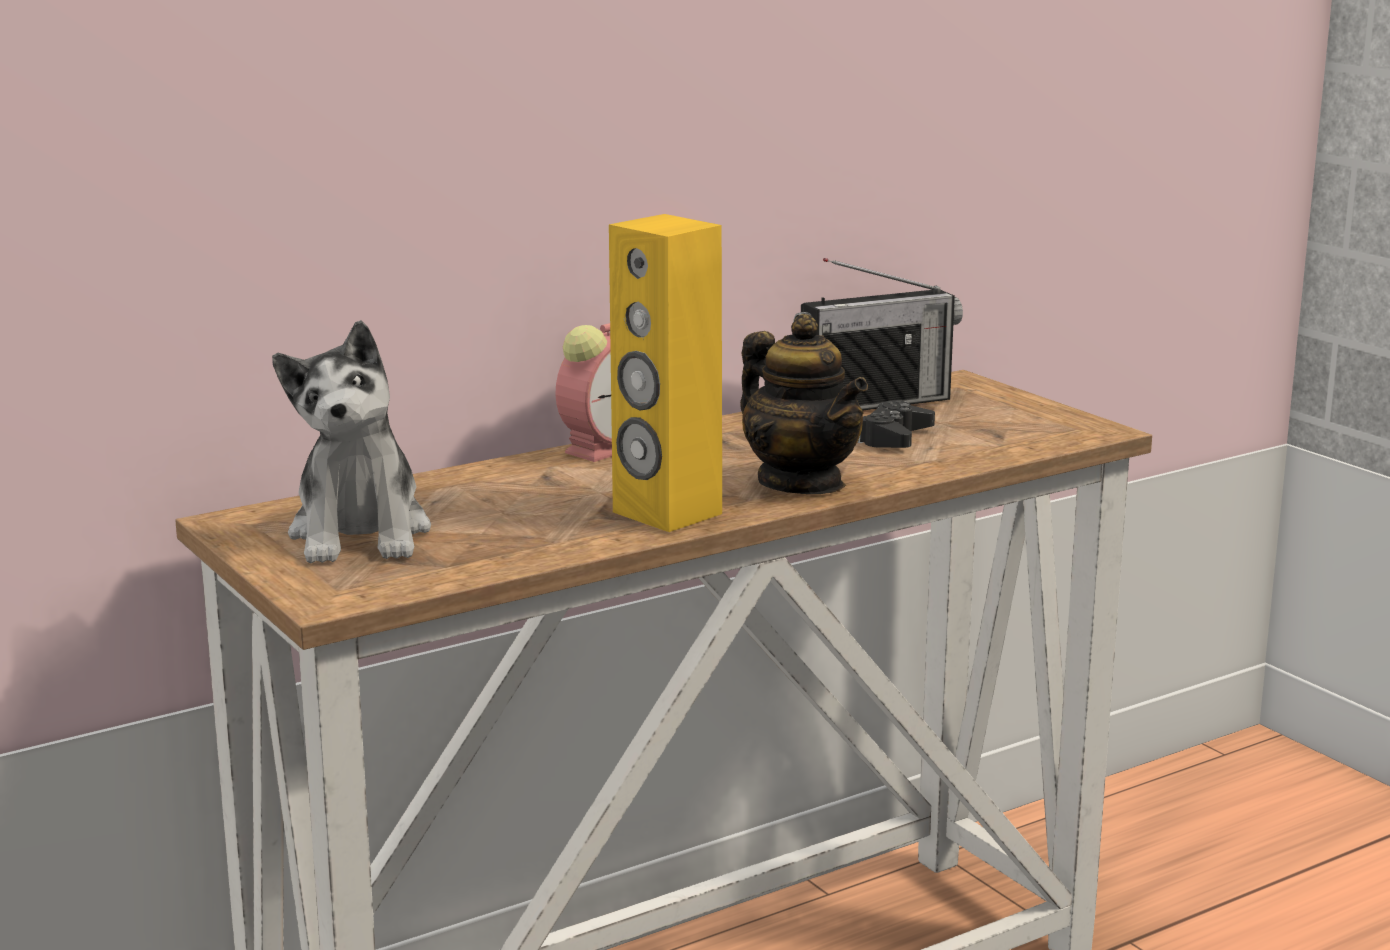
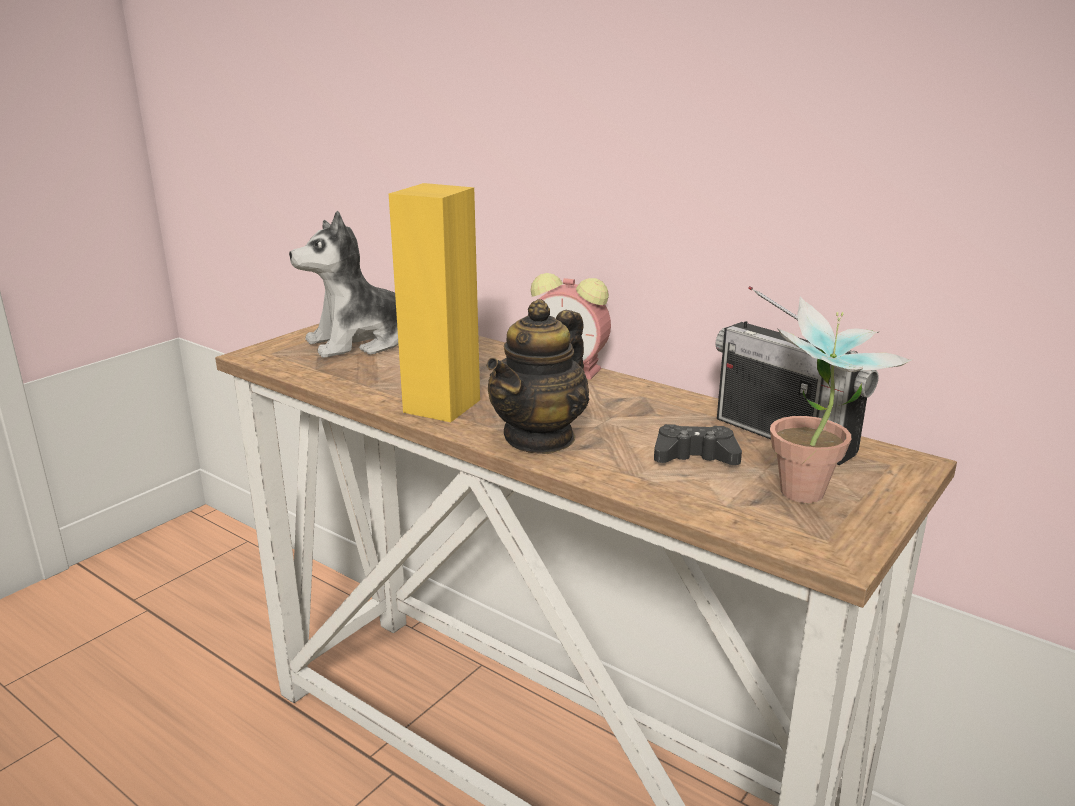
camera: 70 degrees right, 5 degrees up
(1009, 420) = (811, 500): none -> potted plant

